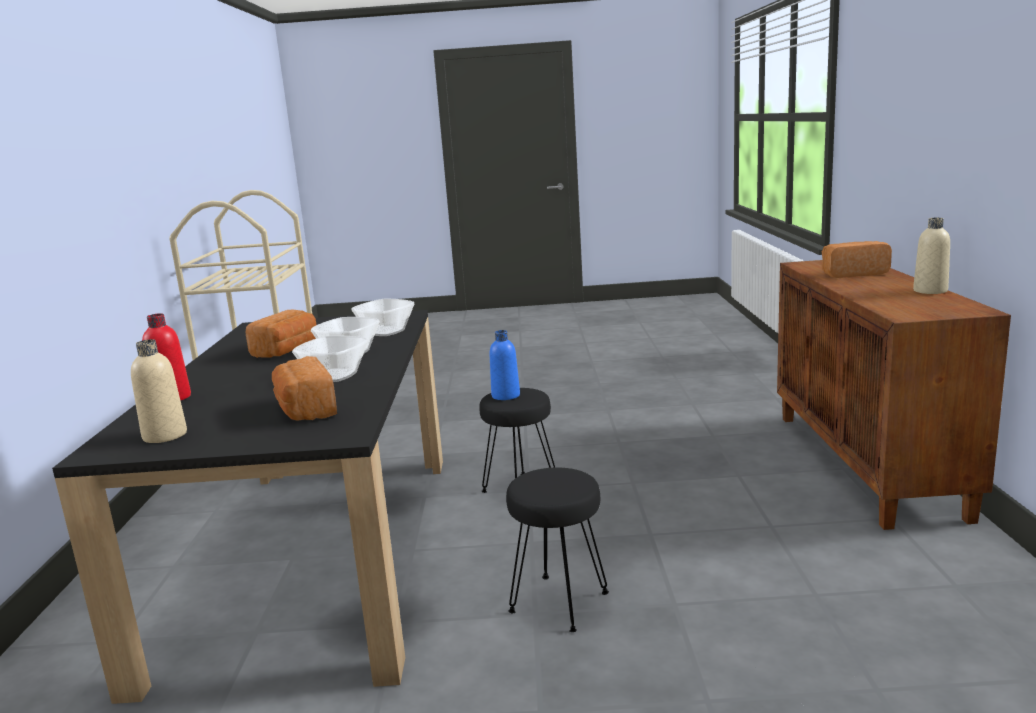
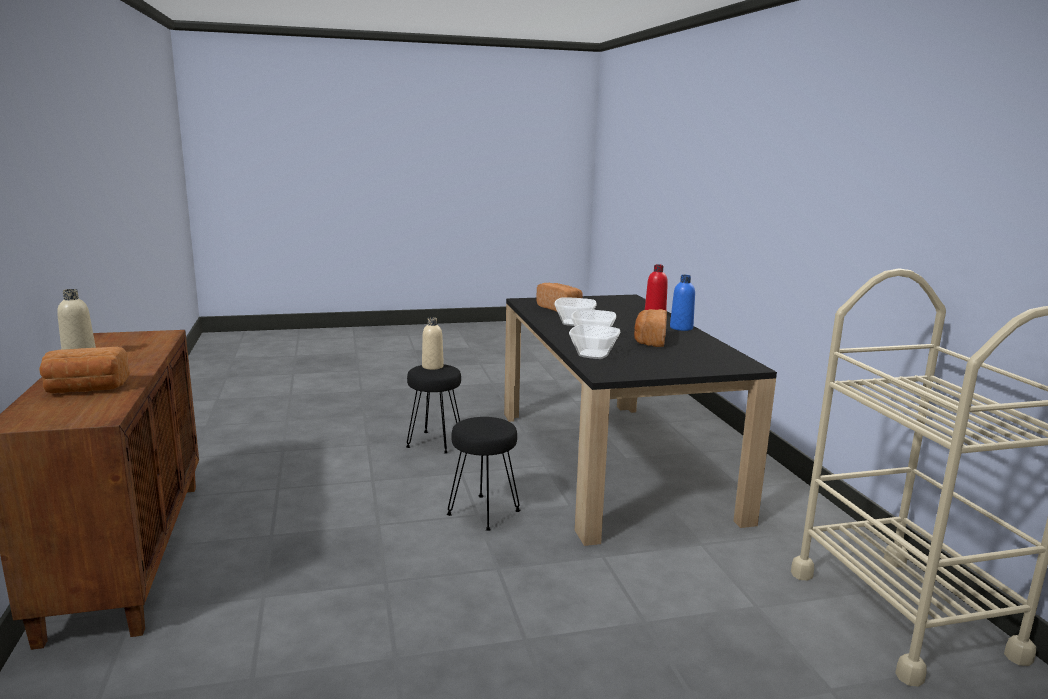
camera: 165 degrees right, 0 degrees up
(165, 435) = (612, 301): beige bottle -> beige bottle (432, 366)
(505, 396) = (492, 426): blue bottle -> blue bottle (681, 328)

